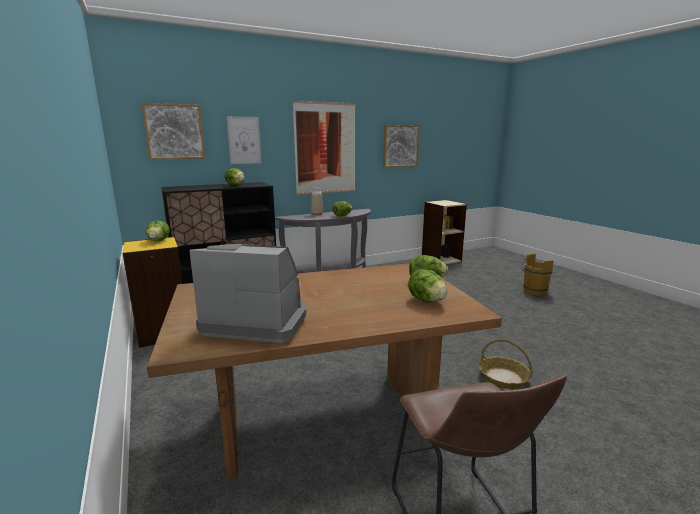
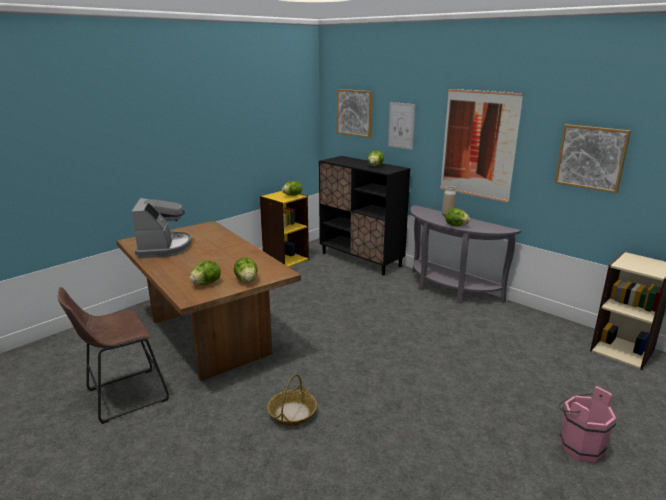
camera: 70 degrees right, 5 degrees up
(533, 291) = (577, 446): brown bucket -> pink bucket

